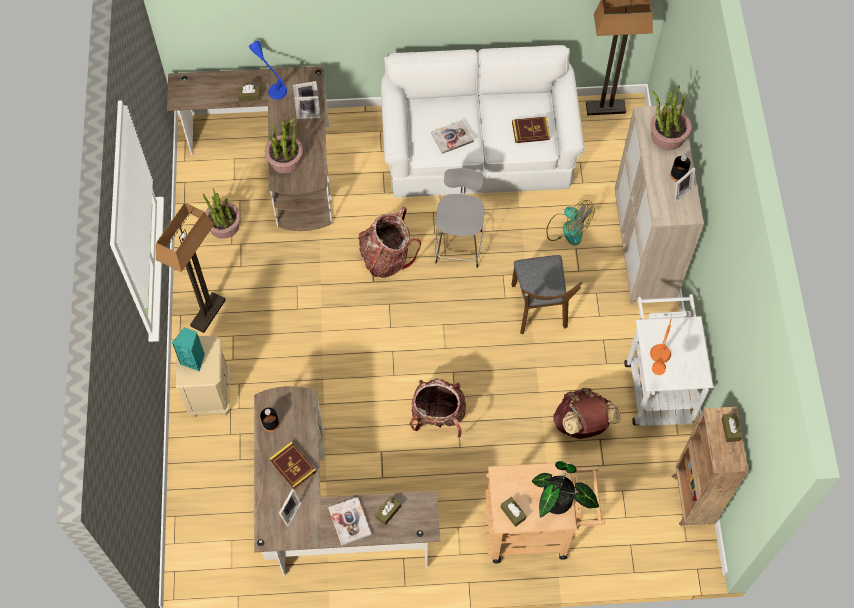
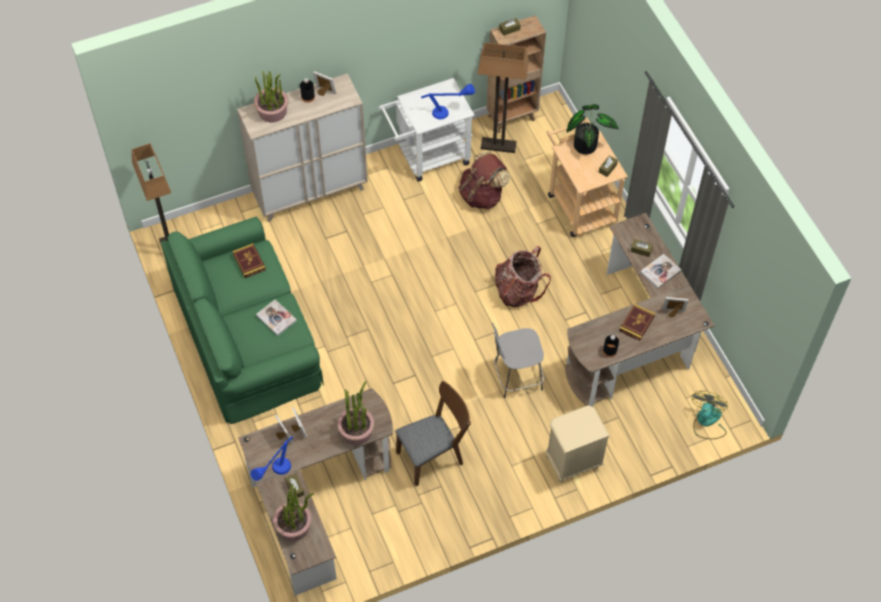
camera: 110 degrees left, 5 degrees down
(194, 360) = (580, 430): turquoise speaker -> none
(208, 312) = (498, 494): floor lamp -> floor lamp (498, 146)
(224, 226) = (404, 516): potted plant -> potted plant (294, 526)
(386, 257) = (387, 372): backpack -> none
(459, 245) = (353, 322): grey stool -> grey stool (516, 377)
(479, 148) = (247, 336): white sofa -> green sofa
(539, 311) = (394, 248): brown chair -> brown chair (434, 455)
(567, 229) = (308, 248): fan -> fan (707, 422)
(657, 363) = (449, 112): orange table lamp -> blue table lamp

